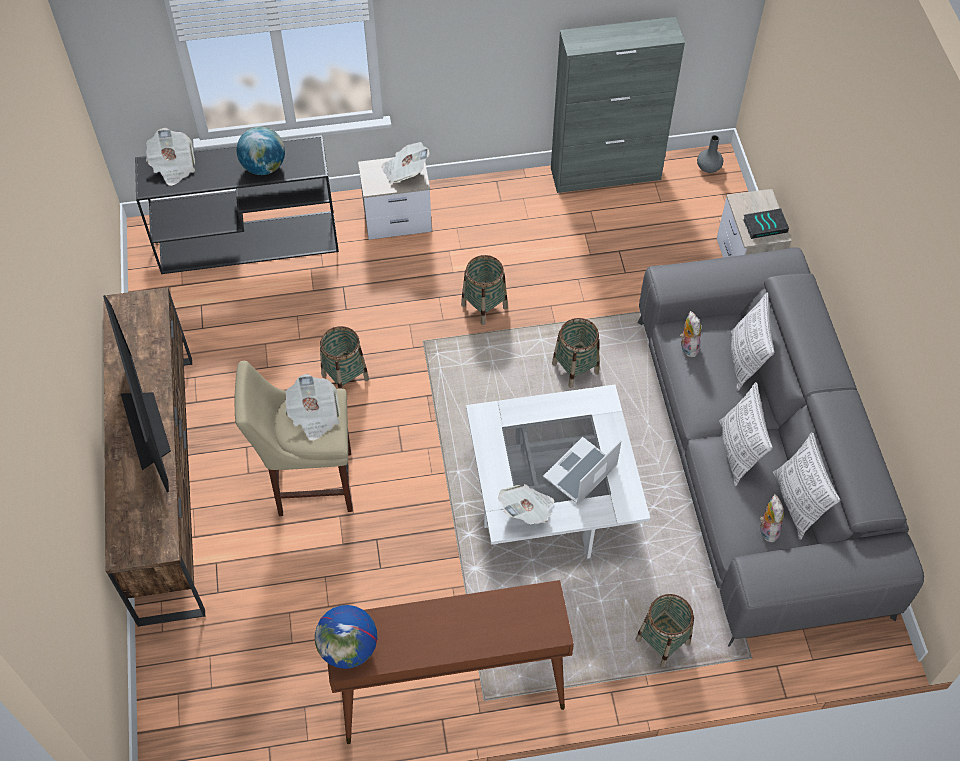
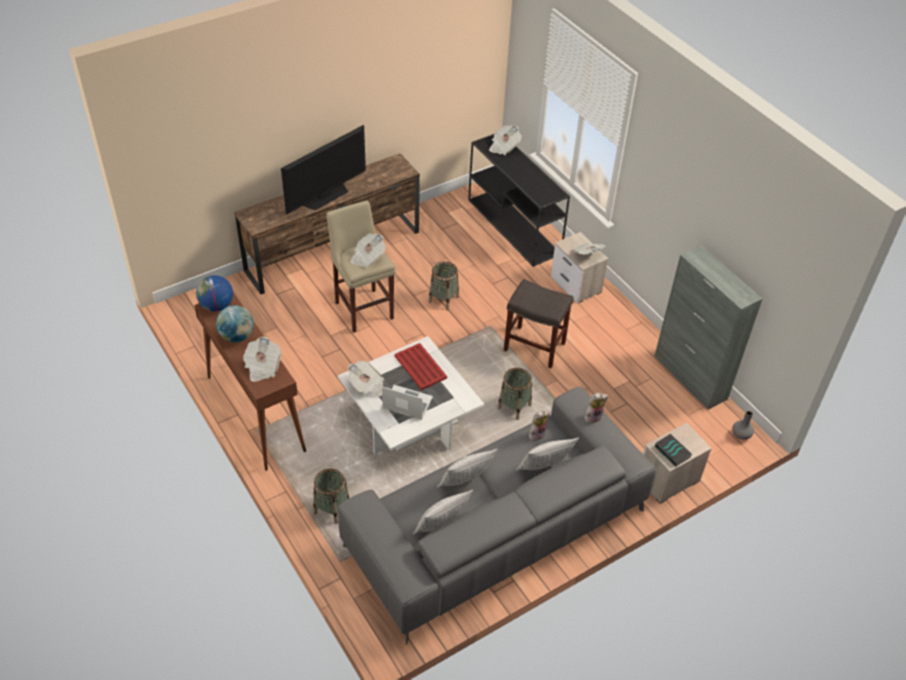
camera: 65 degrees right, 10 degrees down
(264, 167) = (528, 181): globe -> globe (237, 336)
(484, 306) = (535, 346): basket -> grey stool
(511, 617) = (262, 367): none -> newspaper
(519, 433) = (420, 366): none -> red tray
(767, 529) = (412, 513): plush toy -> plush toy (593, 416)

